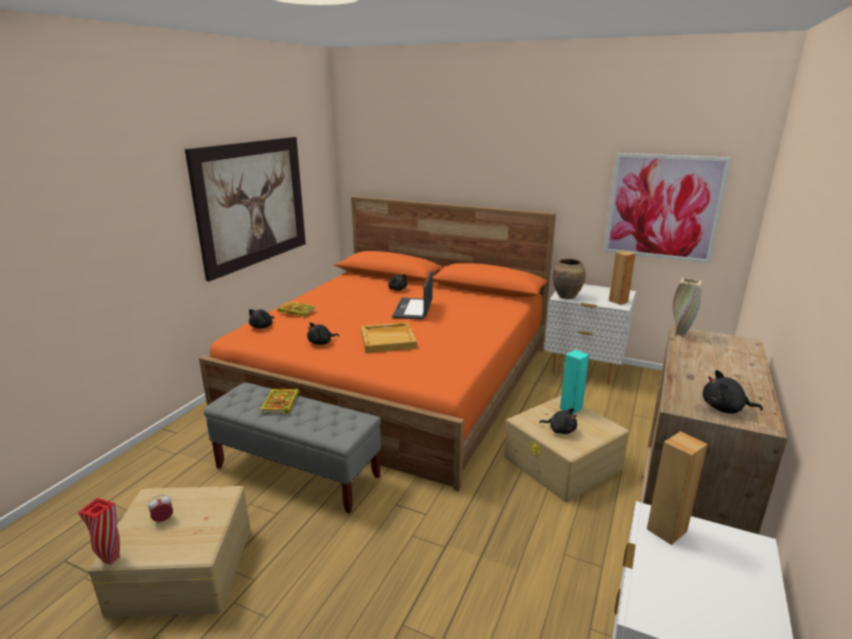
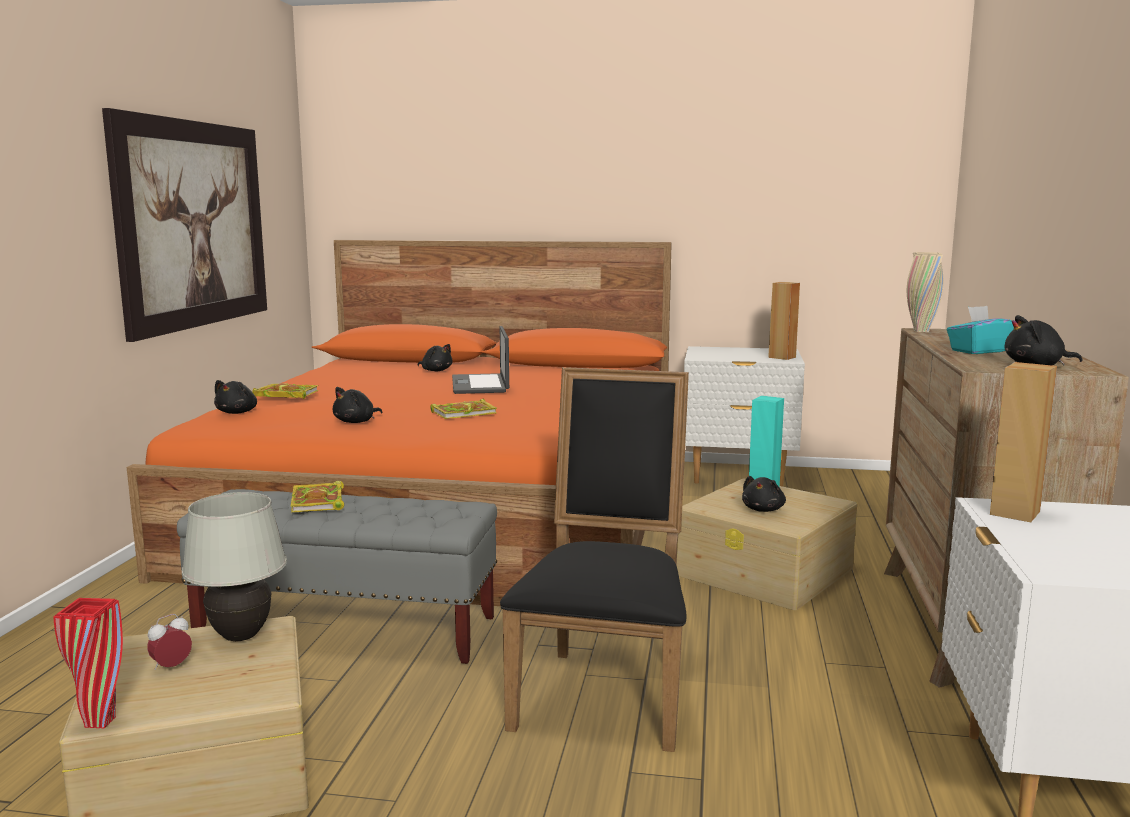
camera: 15 degrees left, 10 degrees down
(207, 500) = (240, 637): none -> white table lamp
(388, 339) = (465, 413): beige tray -> book
(417, 552) = (606, 691): none -> black chair
(560, 430) = (763, 509): black plush toy -> black plush toy turned 105 degrees clockwise
(567, 296) = (707, 357): brown vase -> none
(663, 207) = (823, 222): picture -> none
(698, 375) = (977, 351): none -> turquoise tissue box

